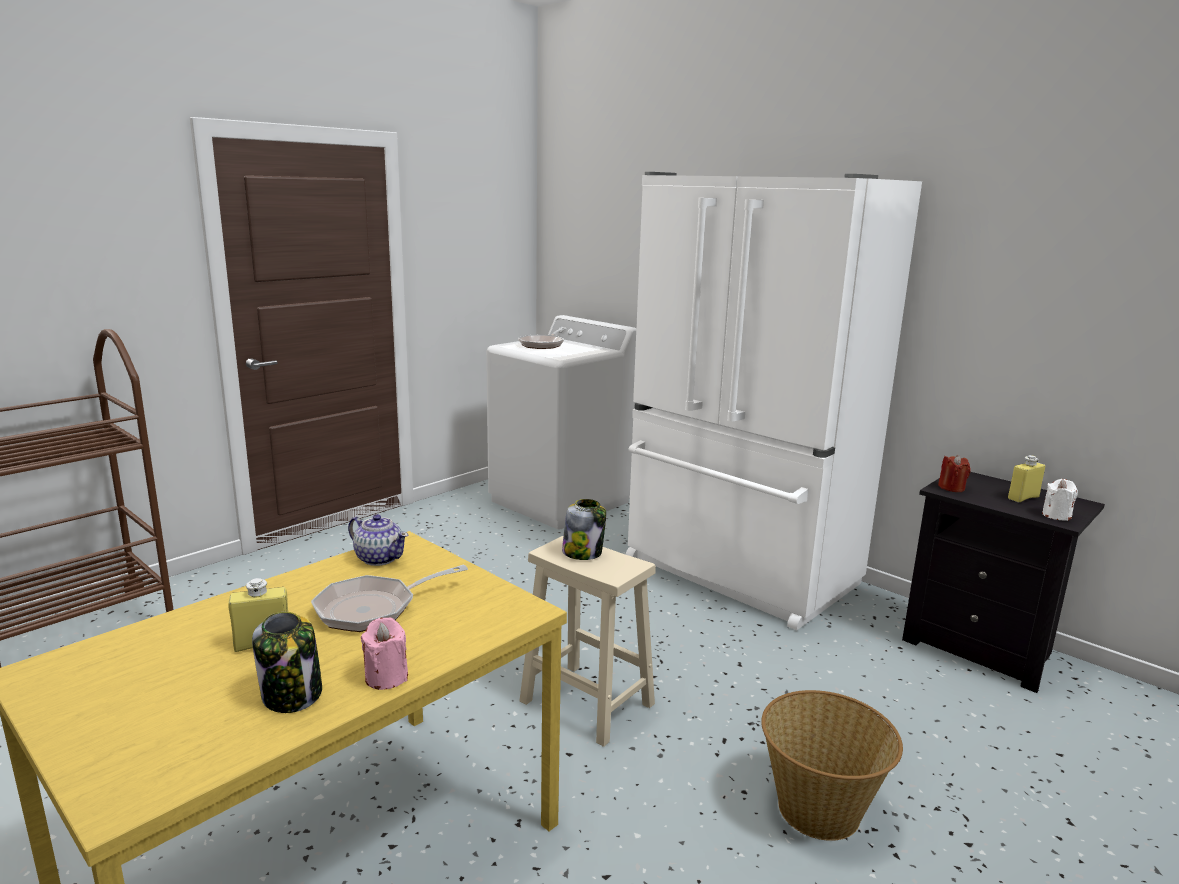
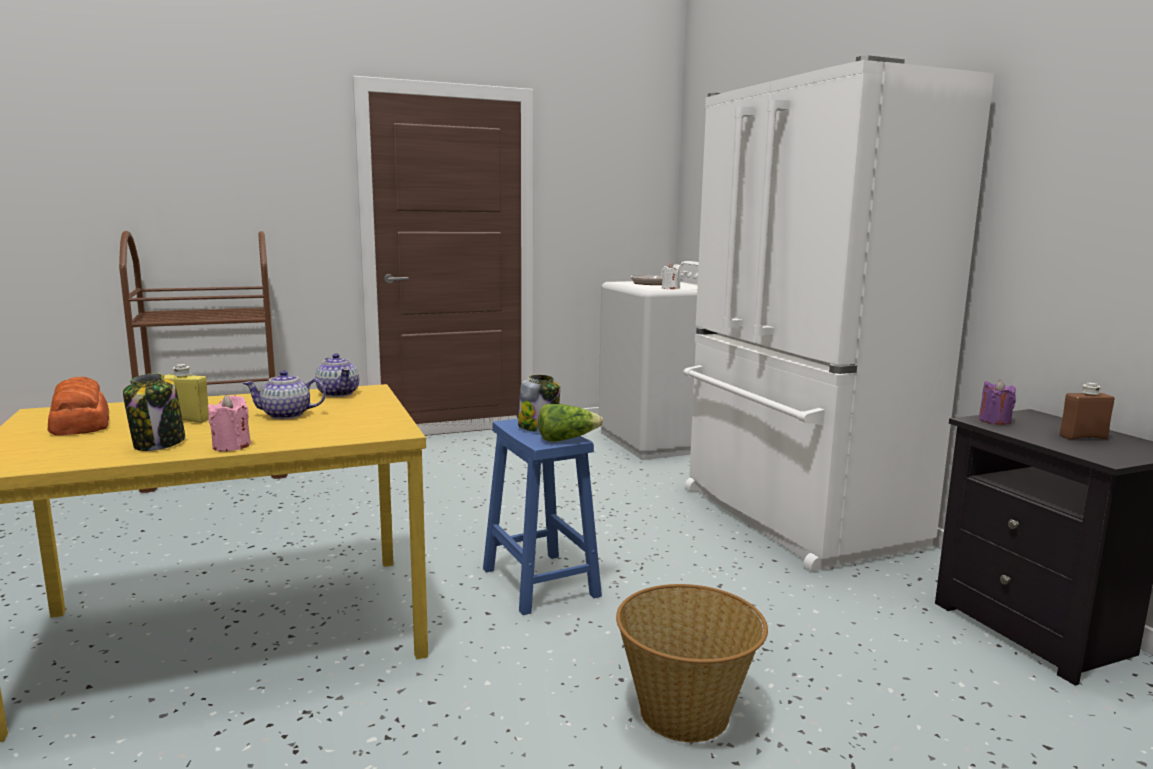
camera: 25 degrees right, 5 degrees down
(122, 680) = (79, 422): none -> bread
(373, 608) = (287, 415): frying pan -> teapot
(589, 703) = (541, 583): beige stool -> blue stool
(629, 565) = (567, 439): none -> lettuce
(951, 488) = (994, 420): red candle -> purple candle
(1023, 498) = (1083, 437): yellow bottle -> brown bottle
(1056, 515) = (1106, 454): white candle -> white candle (670, 288)

